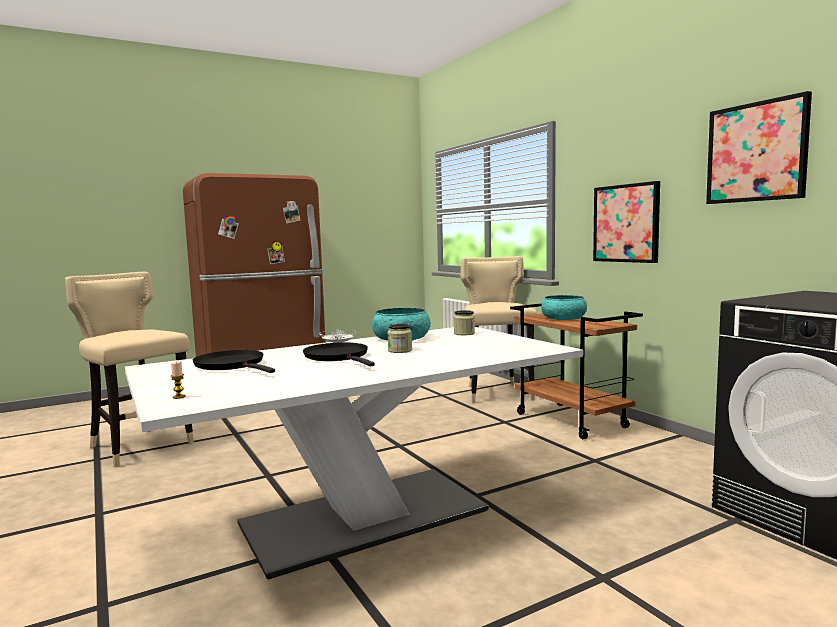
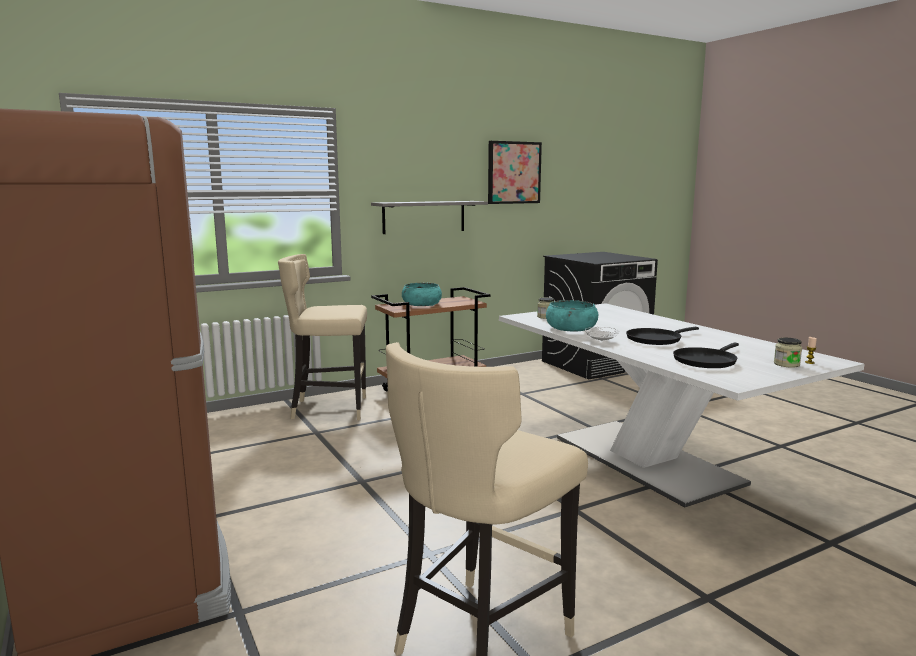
camera: 90 degrees left, 5 degrees up
(400, 350) = (624, 328): jar -> jar (786, 364)
(626, 223) = (424, 217): picture -> grey shelf

